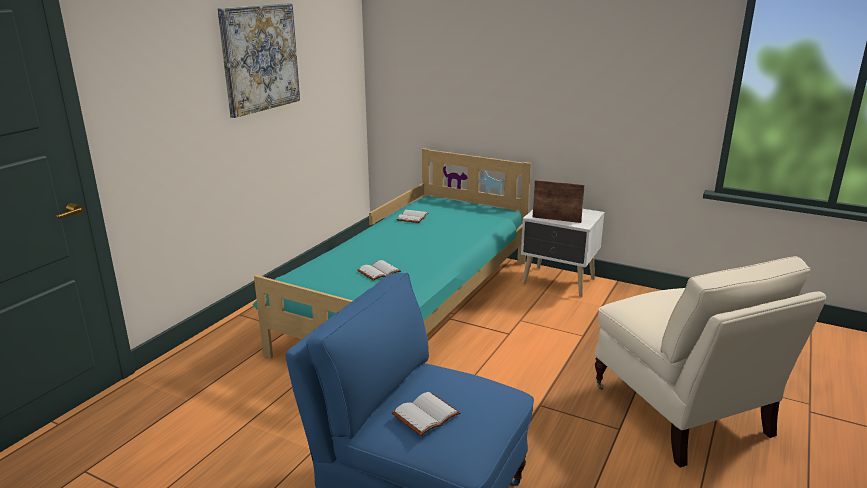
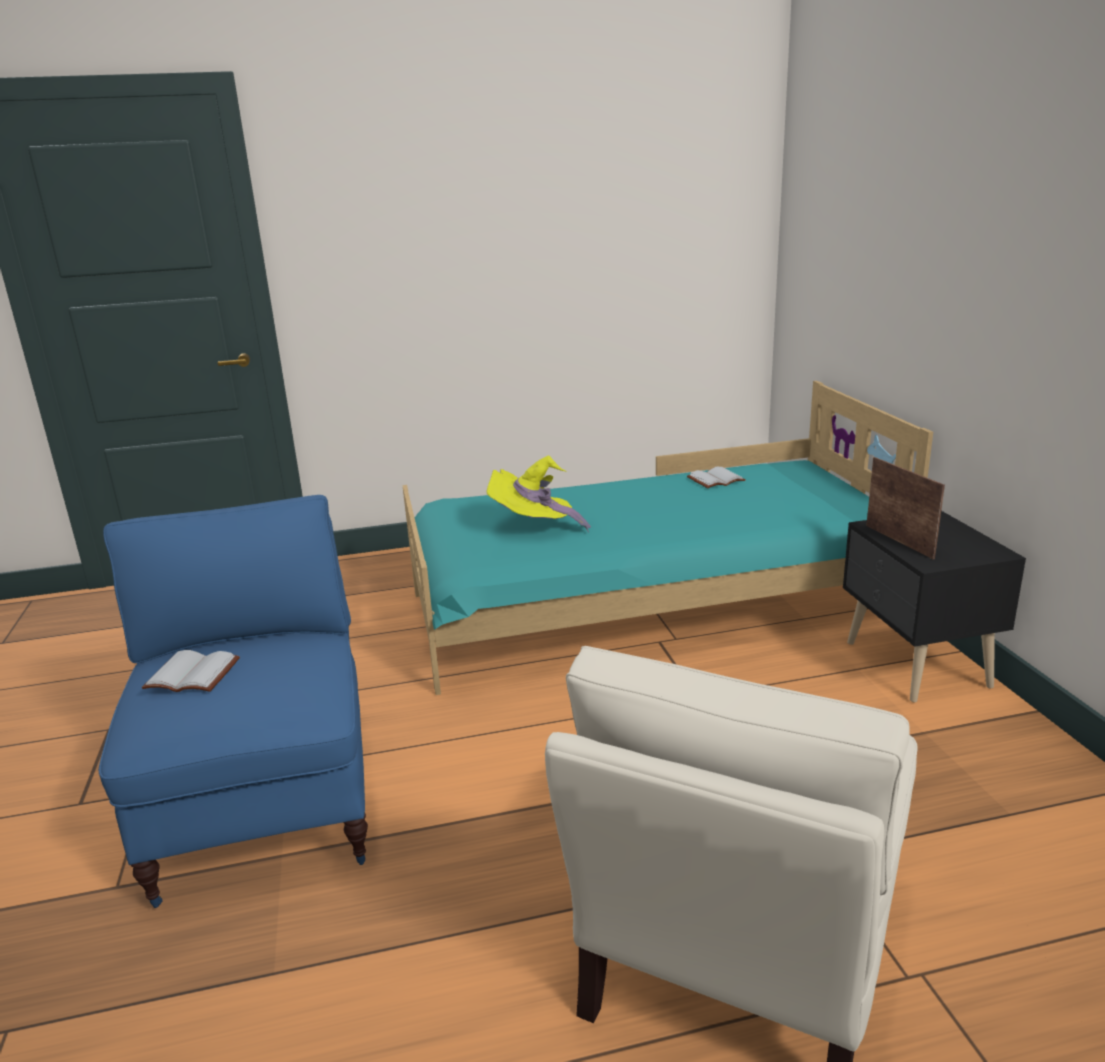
camera: 50 degrees right, 0 degrees up
(260, 58) = (544, 213): picture -> none
(379, 272) = (534, 528): white book -> yellow hat
(559, 282) = (915, 666): white nightstand -> black nightstand

